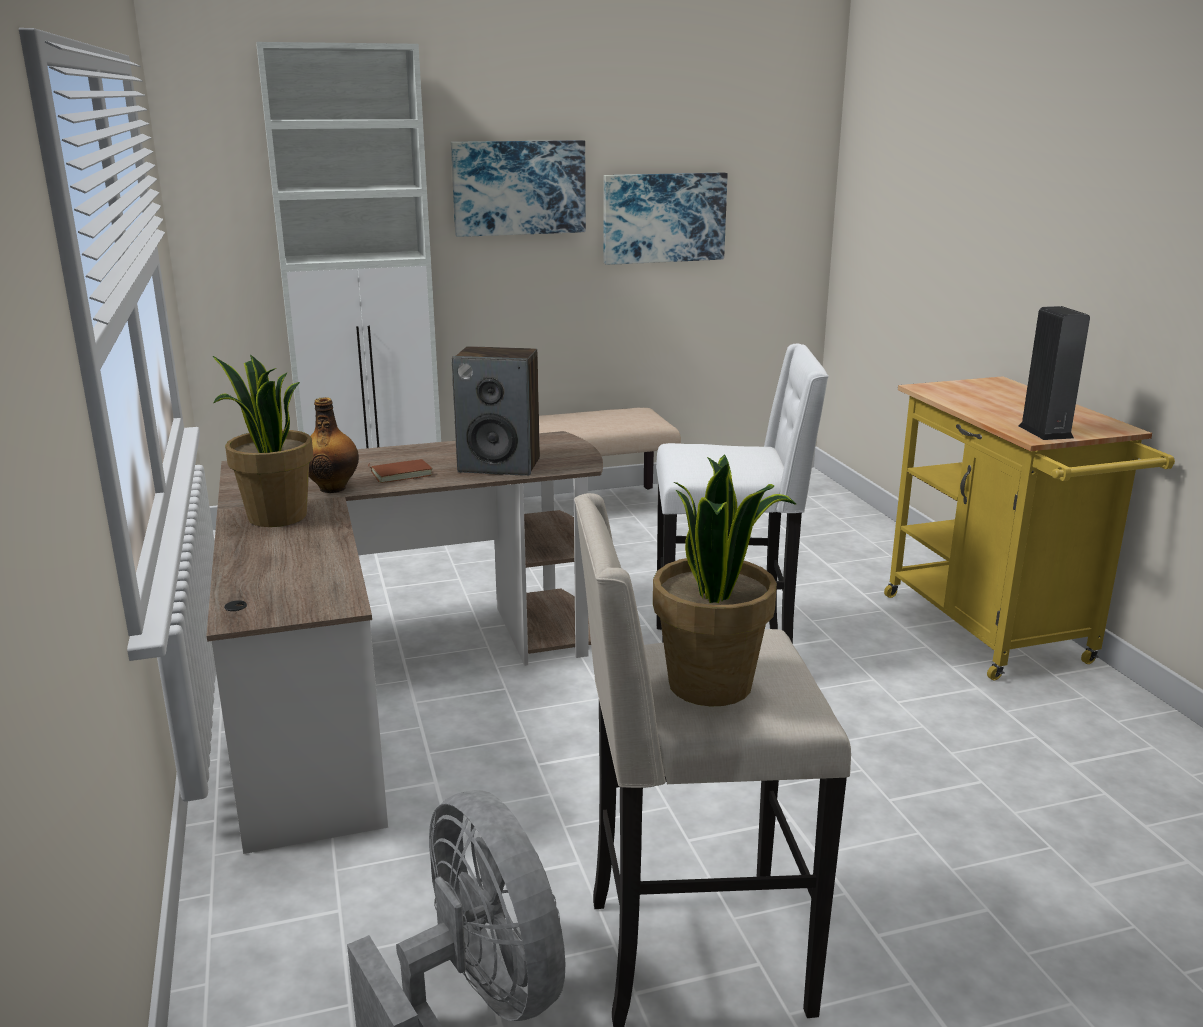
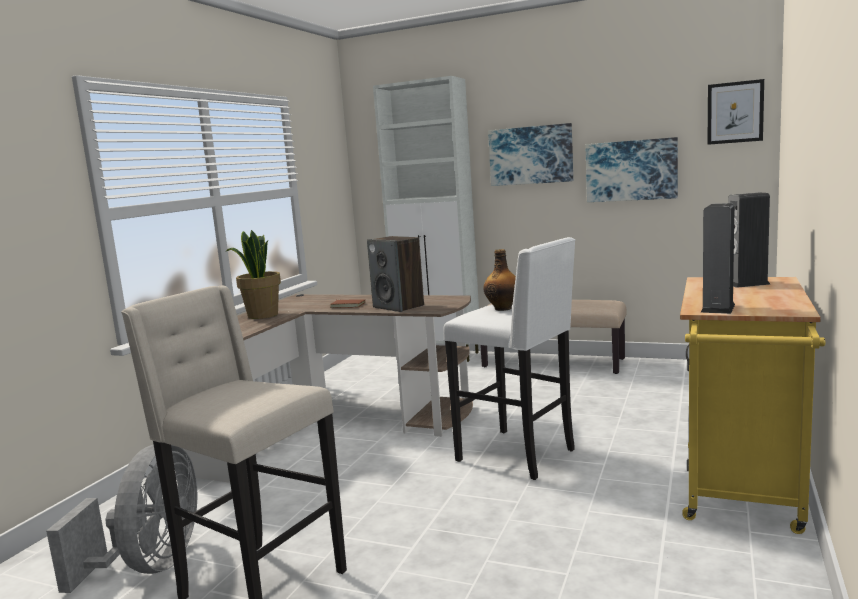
camera: 40 degrees right, 10 degrees down
(333, 488) = (308, 307): bottle -> bottle (503, 308)
(712, 685) = (223, 398): potted plant -> none
(792, 143) = (735, 112): none -> picture
(985, 391) = (747, 284): none -> speaker

